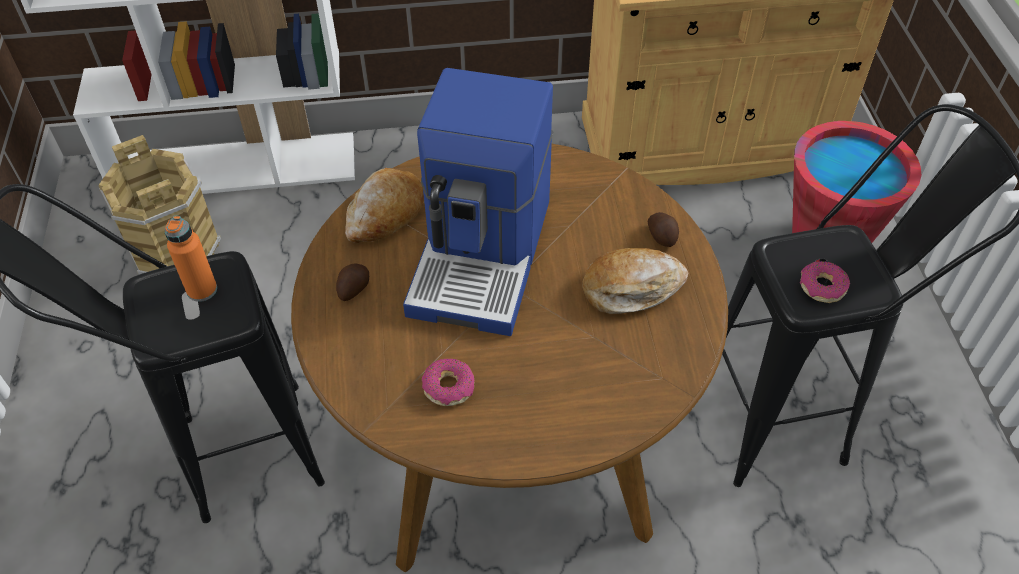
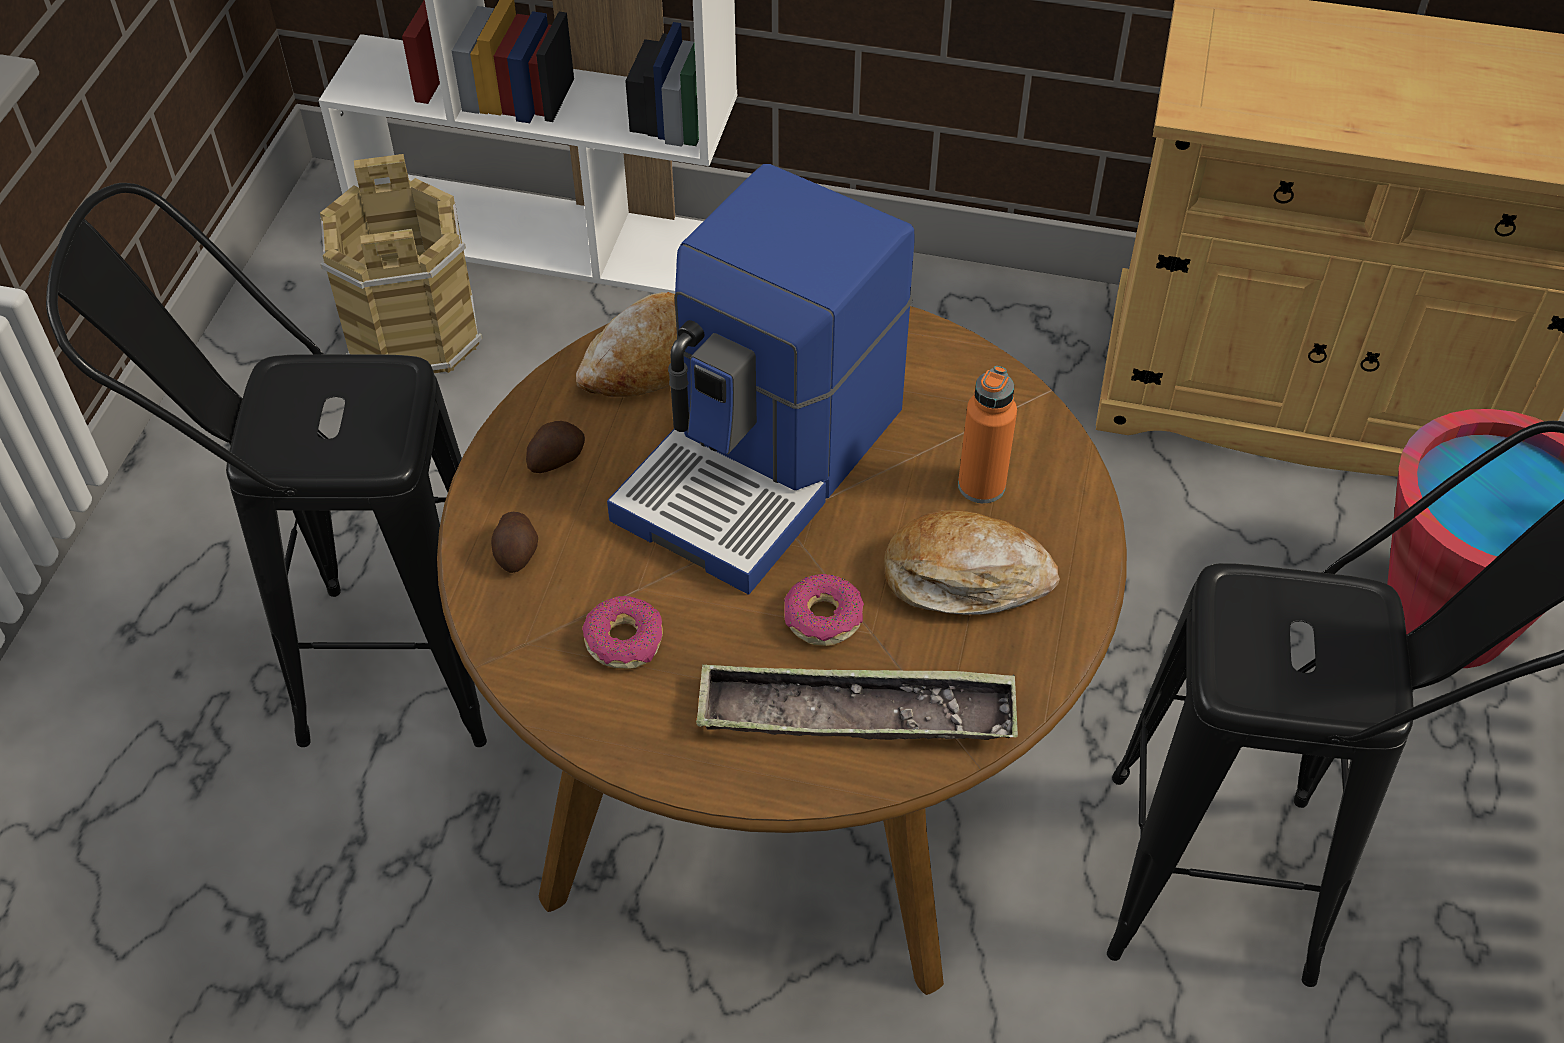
camera: 20 degrees right, 0 degrees up
(202, 290) = (354, 401): orange bottle -> orange bottle (981, 485)
(608, 388) = (855, 714): none -> tray
(662, 236) = (1053, 511): potato -> potato (517, 552)
(821, 287) = (1280, 666): donut -> donut (823, 618)

